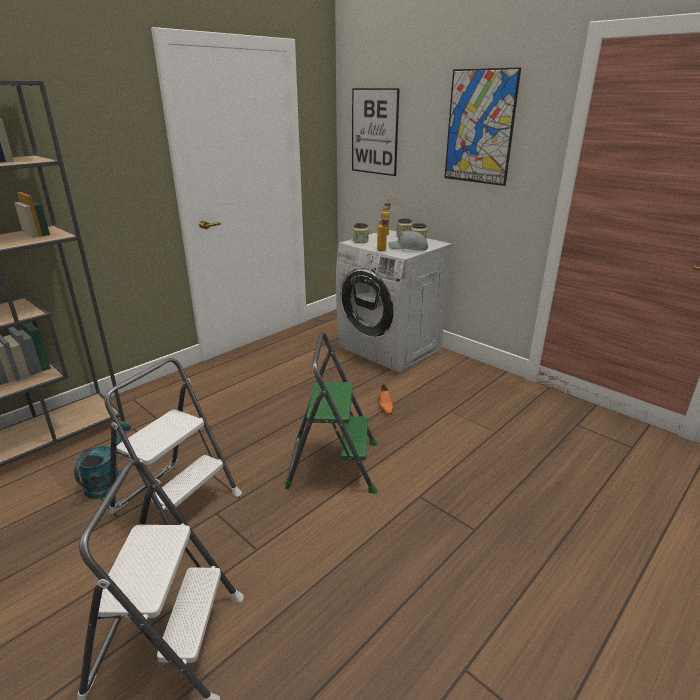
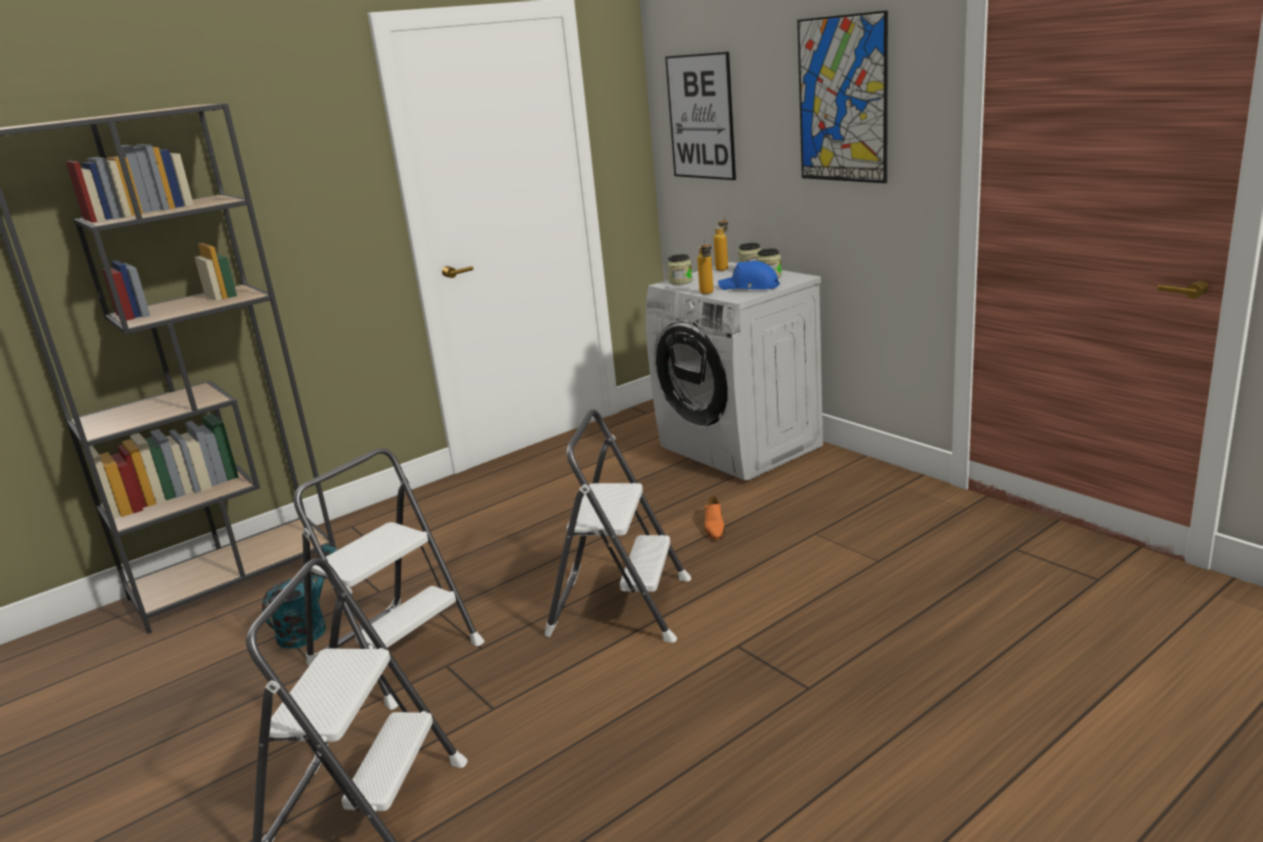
camera: 10 degrees right, 5 degrees down
(329, 464) = (614, 605): green step ladder -> white step ladder
(408, 248) = (749, 287): grey cap -> blue cap

